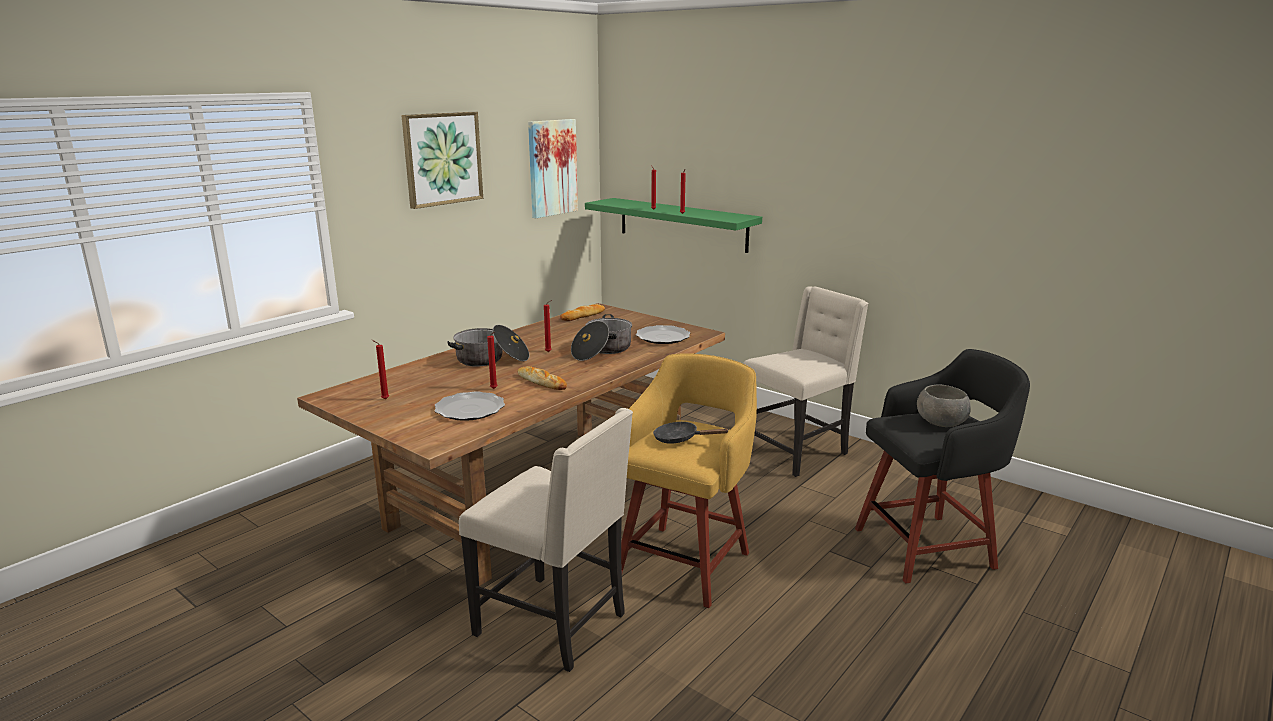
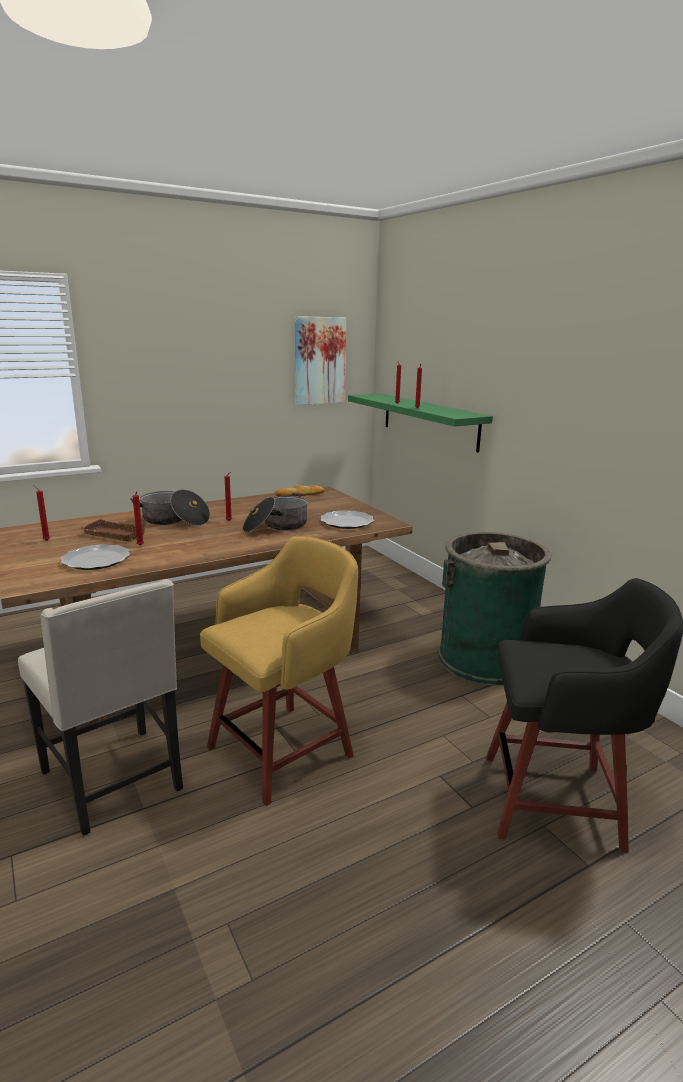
camera: 20 degrees right, 0 degrees up
(442, 158) = (200, 342): picture -> none
(447, 383) = (112, 535): none -> brown tray
(541, 382) = (187, 546): bread -> none
(680, 439) = (271, 623): black frying pan -> none
(797, 451) = (485, 659): beige chair -> green trash can
(941, 422) = (577, 660): grey bowl -> none

